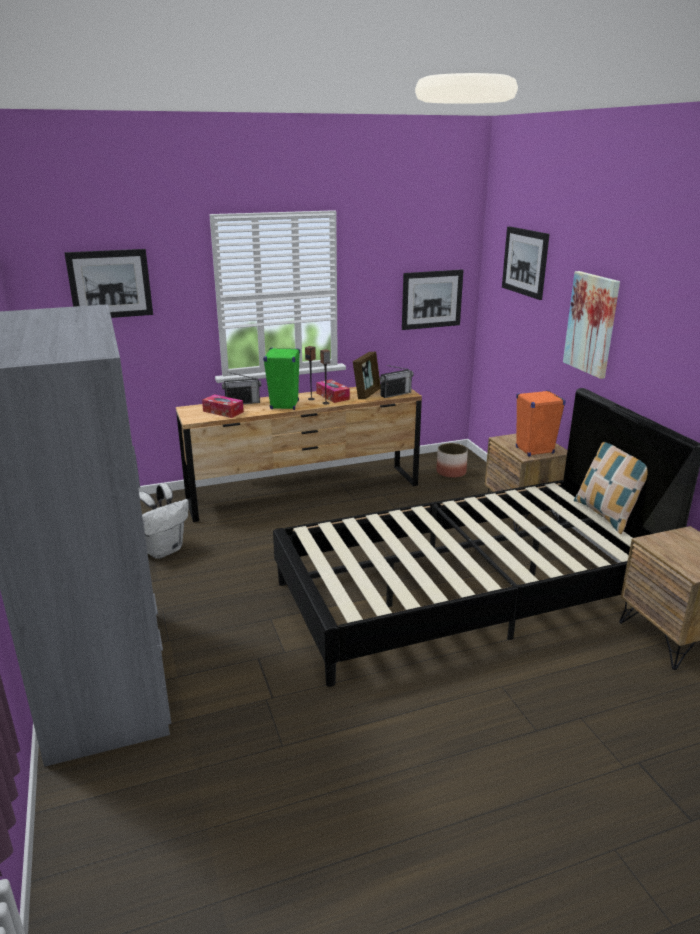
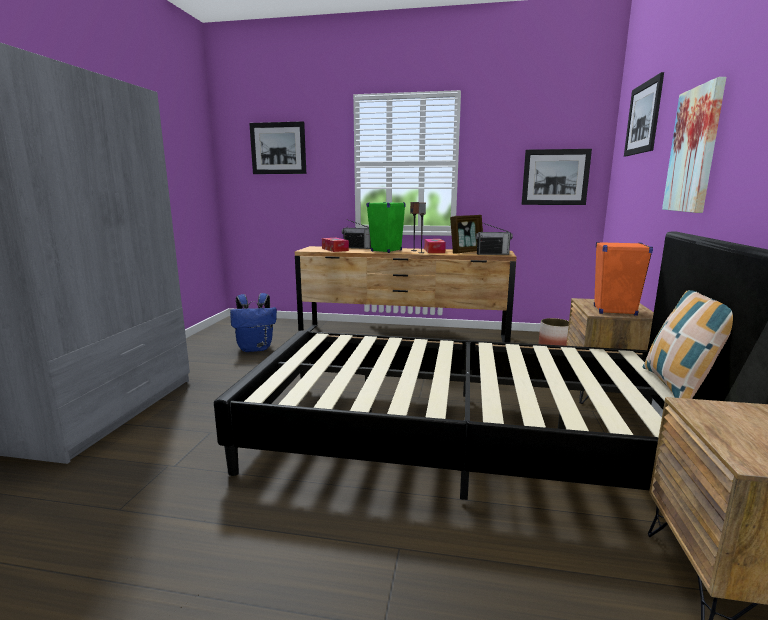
camera: 30 degrees right, 10 degrees down
(163, 550) = (256, 348): white backpack -> blue backpack

